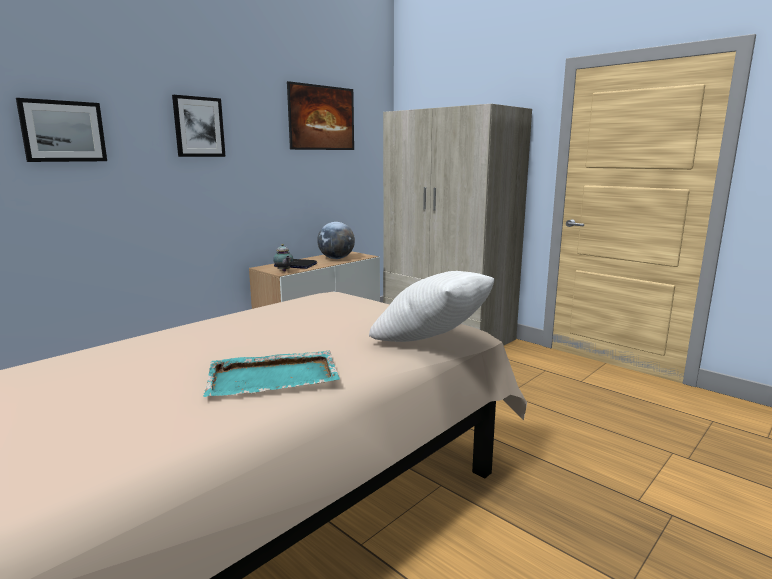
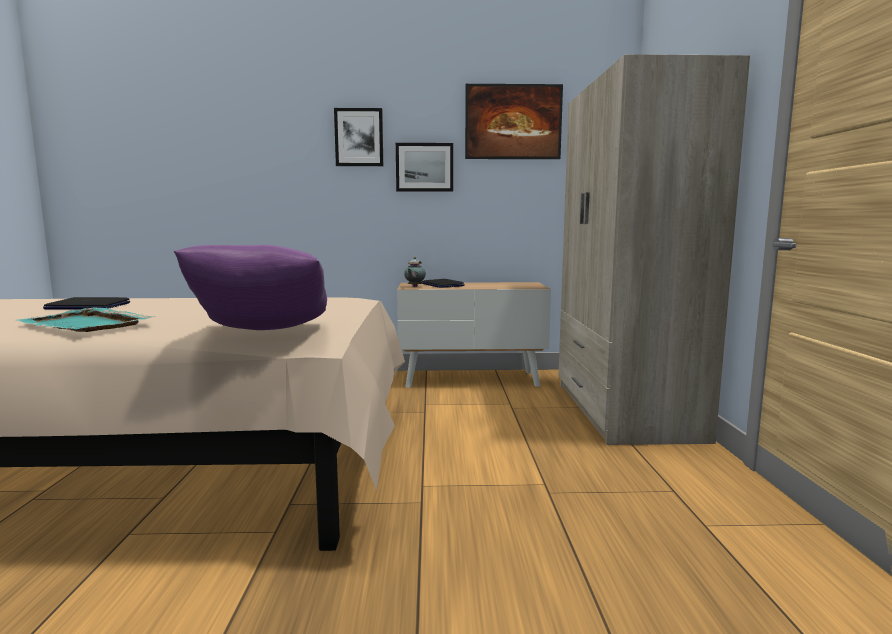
camera: 45 degrees right, 5 degrees down
(63, 131) = (241, 145): picture -> picture (424, 167)
(144, 364) = (87, 306): none -> laptop
(336, 258) = (498, 285): globe -> none
(433, 340) = (263, 334): white pillow -> purple pillow

